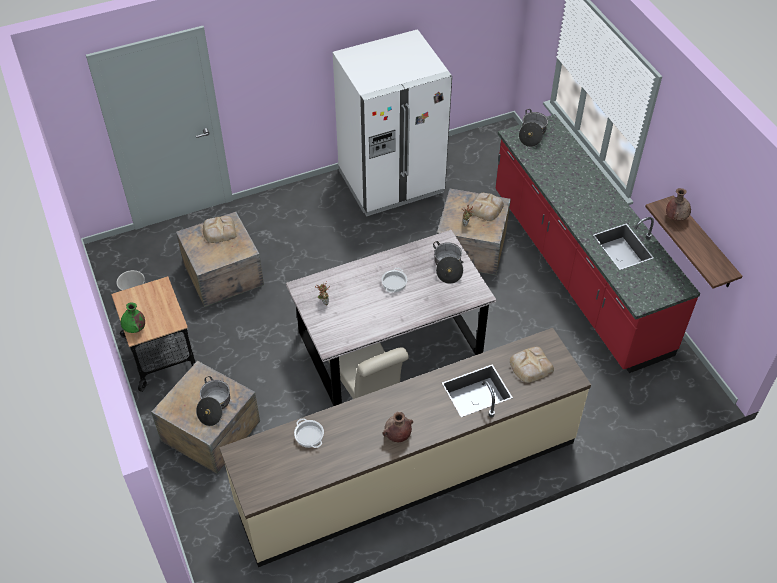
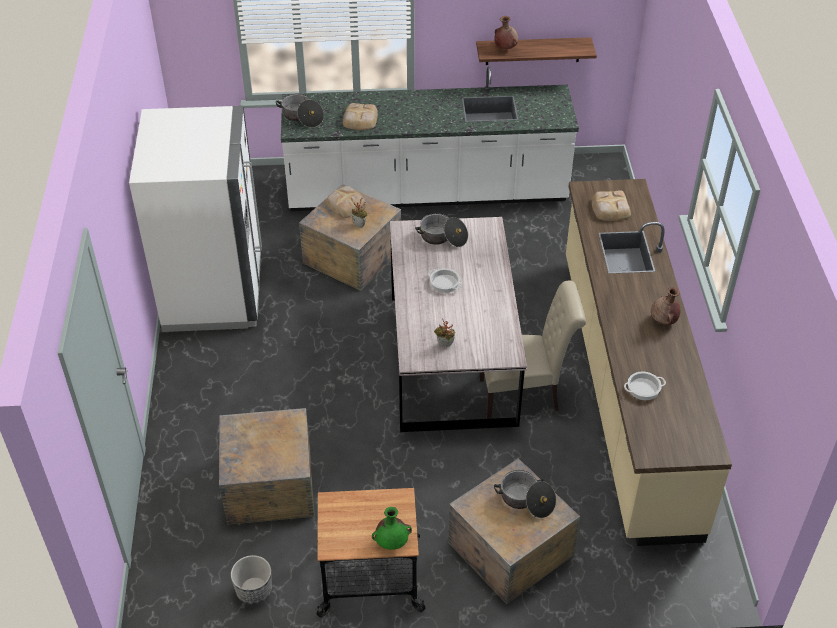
camera: 70 degrees left, 5 degrees down
(219, 231) = (245, 439): bread -> bread (359, 120)
(577, 271) = (427, 192): red counter -> white counter

